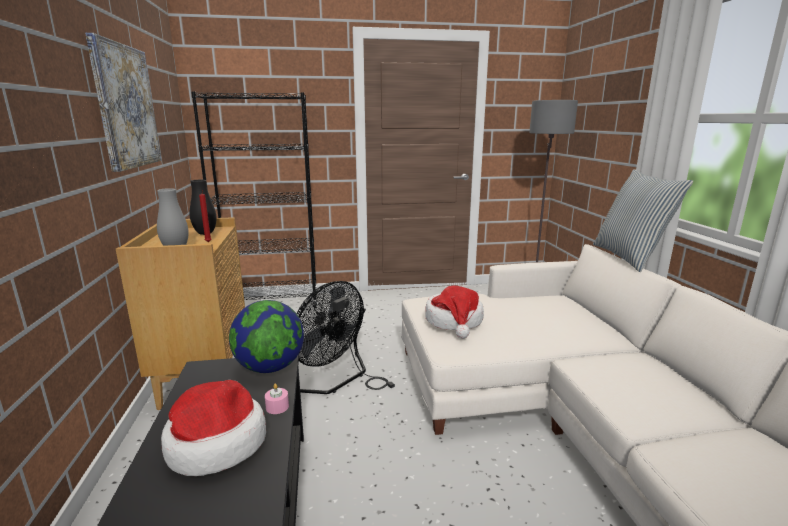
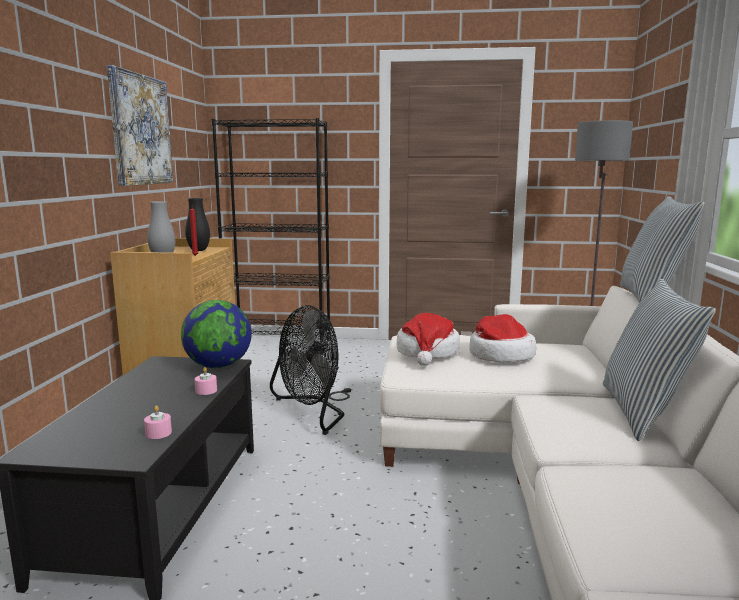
camera: 15 degrees right, 5 degrees down
(216, 443) = (142, 405): hat -> hat (499, 355)
(259, 487) = (158, 433): none -> pink candle
(340, 377) = (315, 409): black fan -> black fan turned 90 degrees counterclockwise
(670, 368) = (643, 412): none -> pillow

